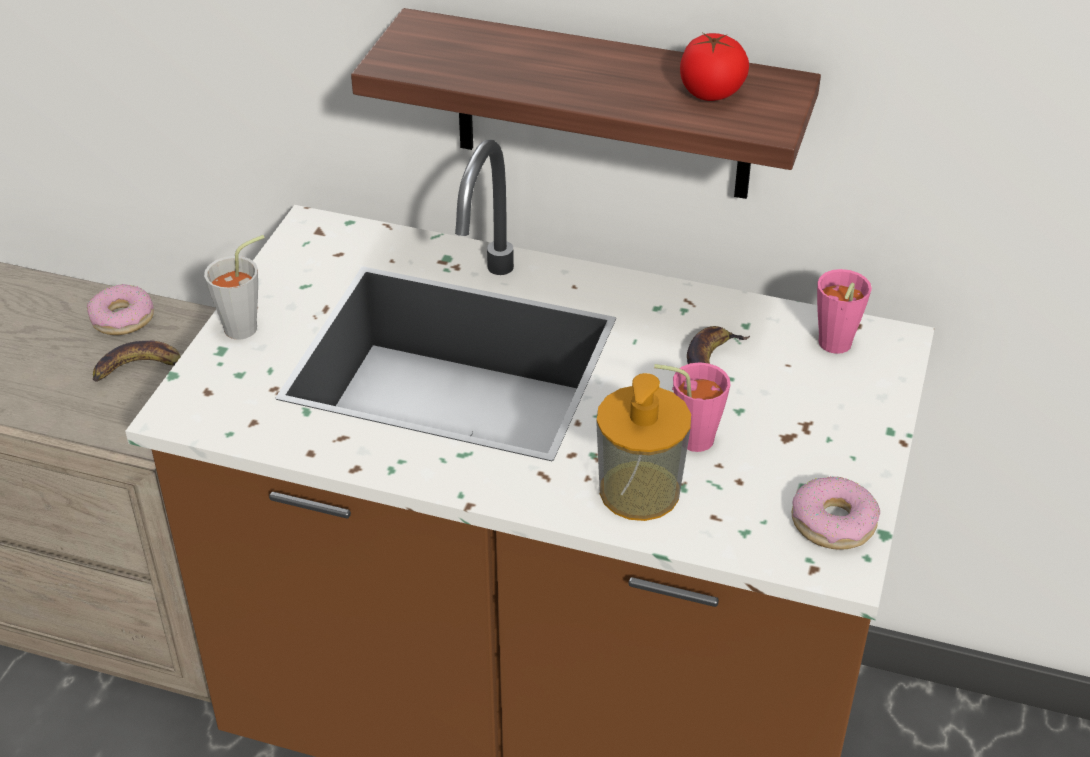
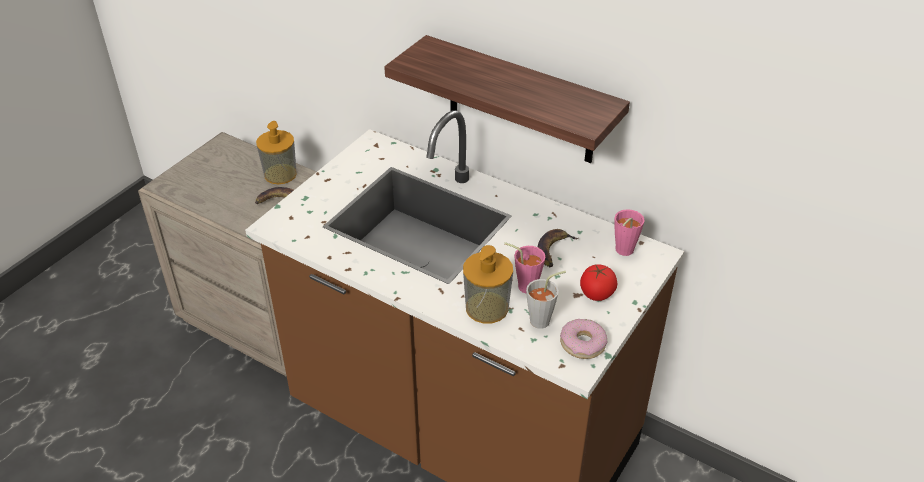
camera: 15 degrees right, 0 degrees up
(122, 318) = (280, 174): donut -> soap dispenser
(248, 326) = (323, 187): grey cup -> grey cup (544, 320)
(711, 92) = (565, 103): tomato -> tomato (596, 293)

